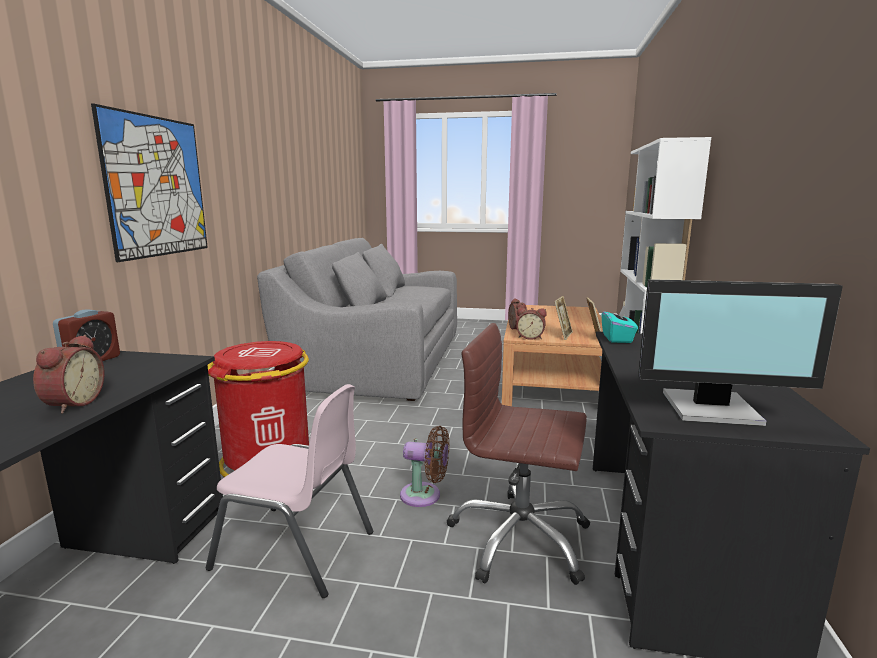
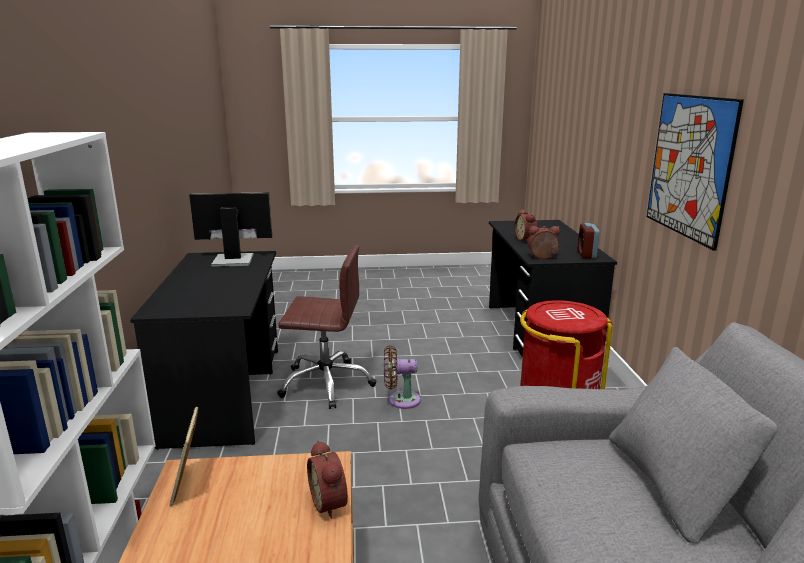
camera: 165 degrees right, 5 degrees up
(295, 550) = (458, 361): pink chair -> none
(530, 337) = (304, 466): alarm clock -> alarm clock (542, 257)
(562, 335) = (243, 484): picture frame -> none
(617, 338) = (237, 306): turquoise tissue box -> none

